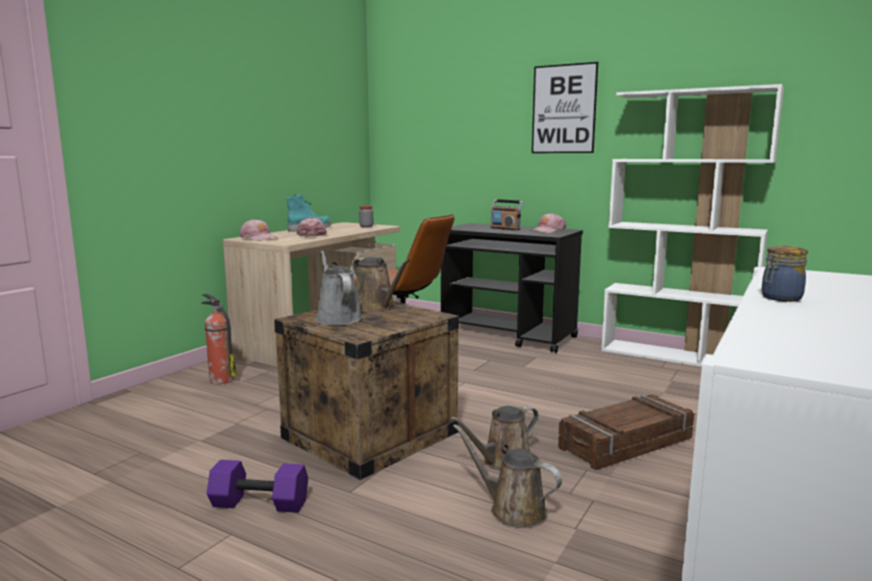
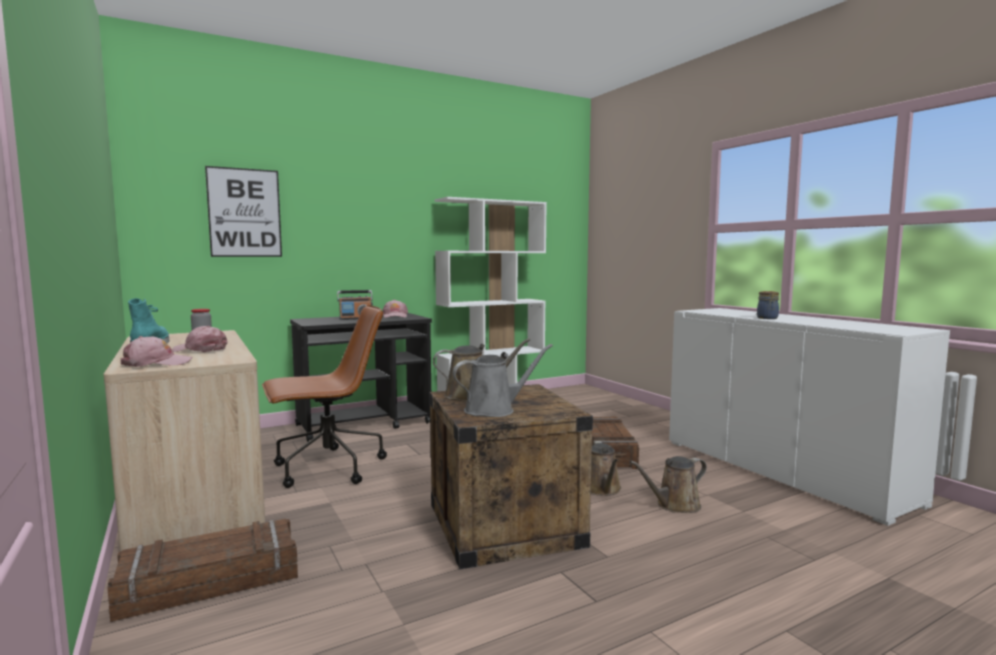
camera: 60 degrees left, 5 degrees down
(220, 379) = (210, 581): fire extinguisher -> crate
(258, 504) = (601, 606): purple dumbbell -> none
(337, 318) = (494, 410): grey watering can -> grey watering can turned 150 degrees clockwise
(564, 109) = (381, 206): picture -> picture (244, 213)

